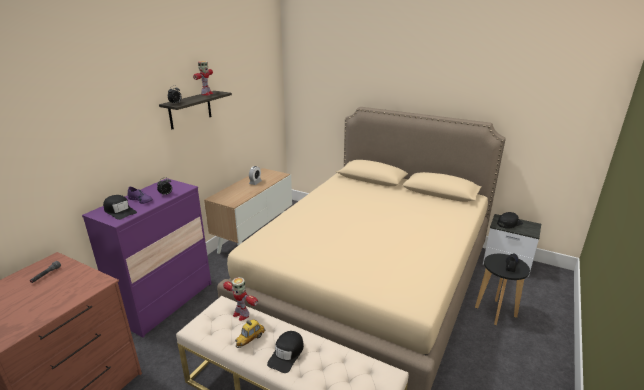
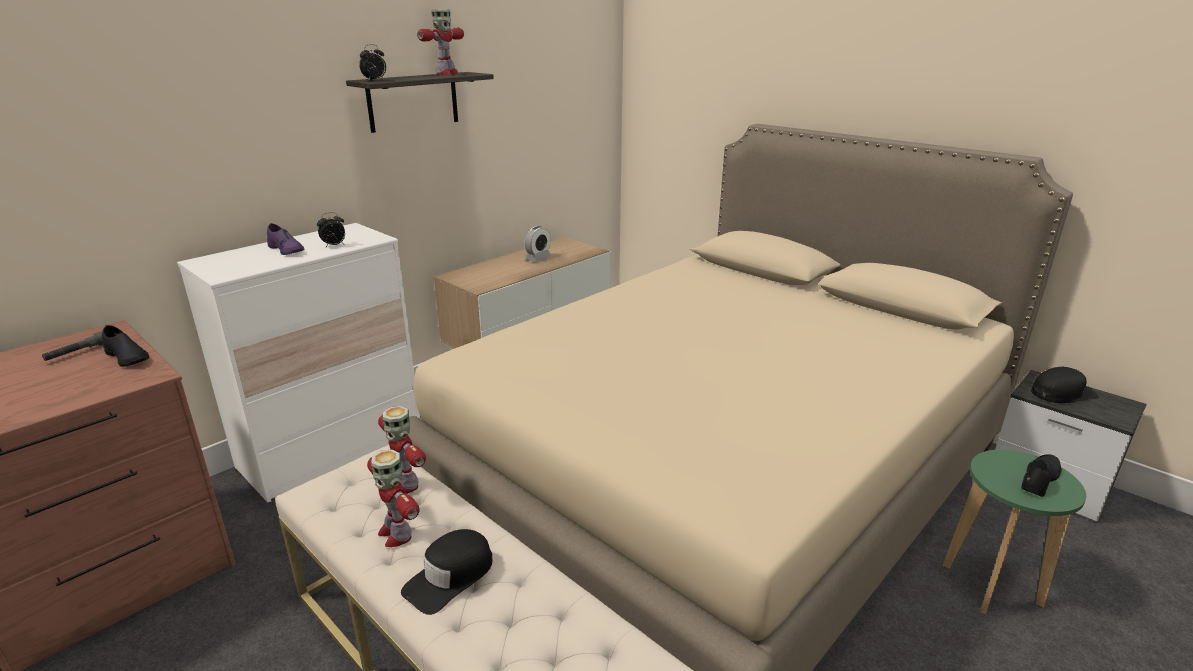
camera: 15 degrees right, 0 degrees up
(79, 273) = (127, 357): none -> black shoe
(119, 211) = (238, 262): black cap -> none
(165, 302) = (332, 449): purple dresser -> white dresser
(250, 339) = (396, 533): toy car -> toy robot
(495, 312) = (991, 585): black stool -> green stool

